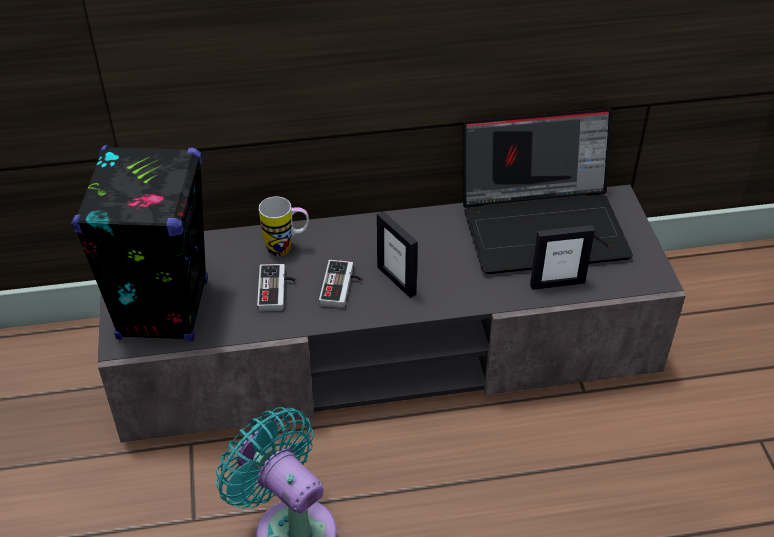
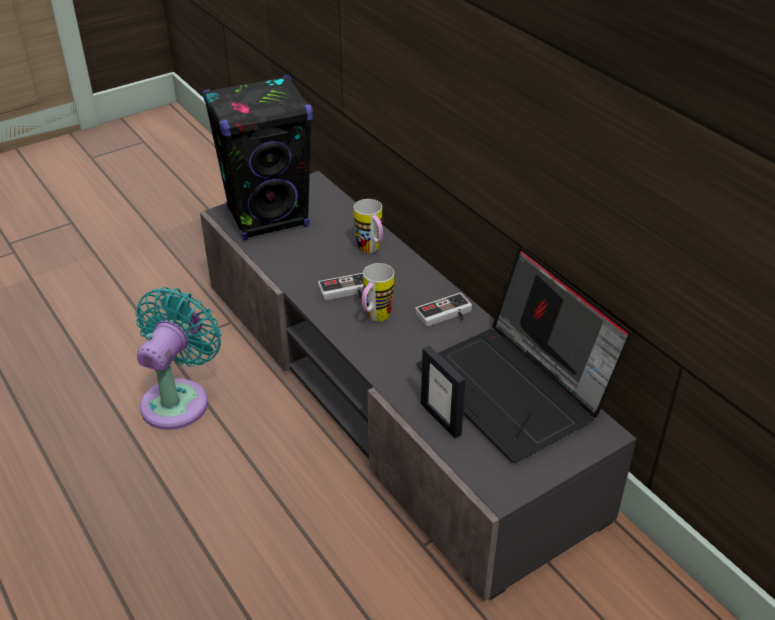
camera: 65 degrees right, 5 degrees down
(277, 290) = (322, 261): game controller -> game controller (446, 315)
(397, 280) = (375, 319): picture frame -> mug

